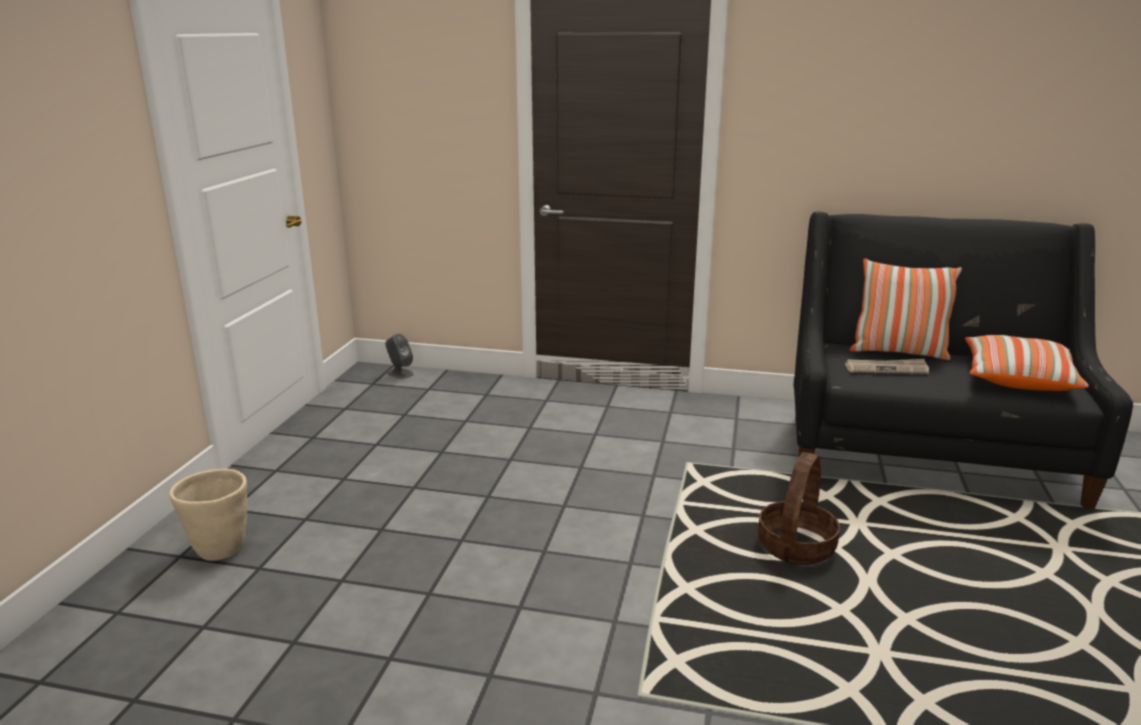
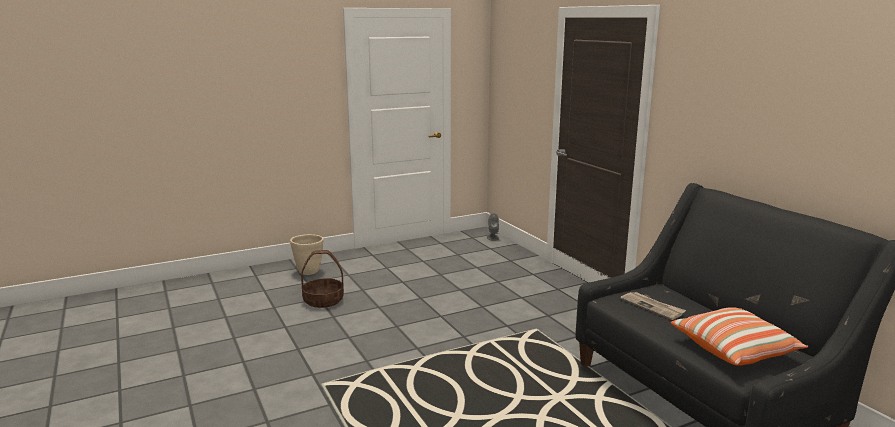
camera: 50 degrees right, 5 degrees down
(795, 546) = (502, 385): basket -> basket (323, 300)
(898, 352) = (693, 304): pillow -> none

